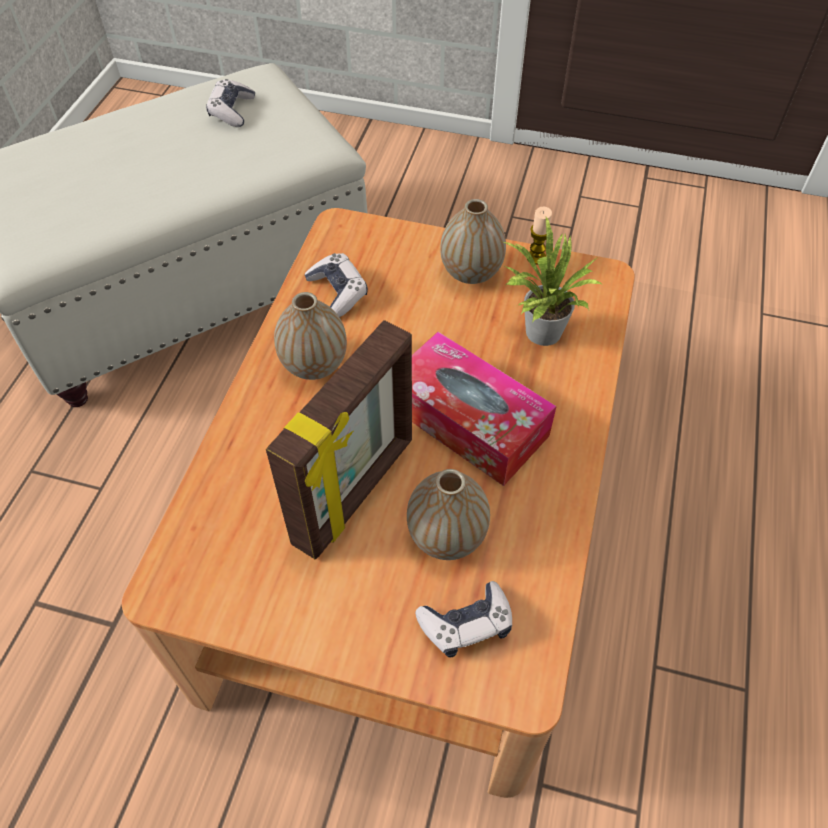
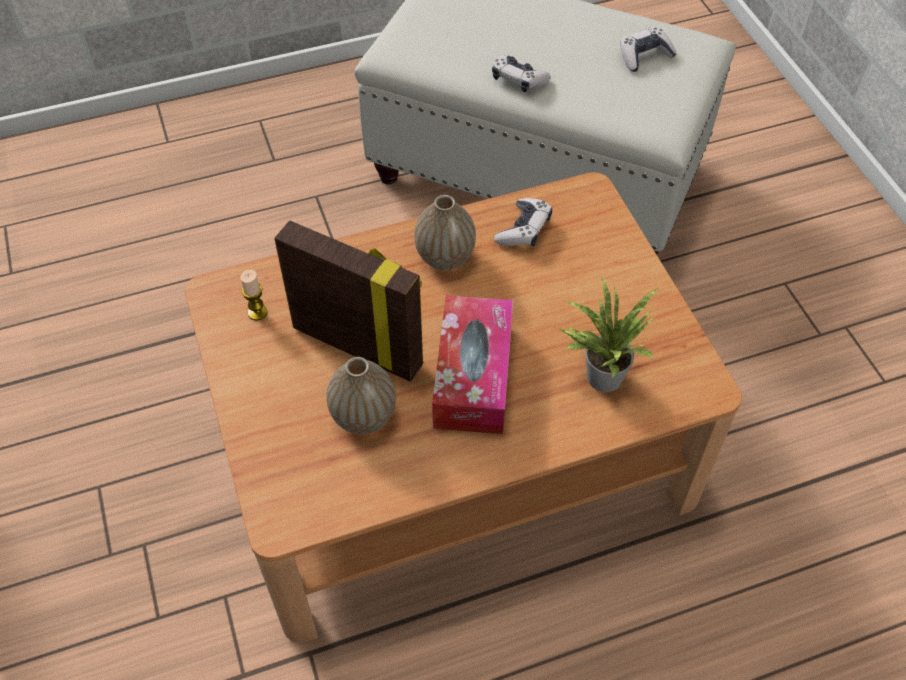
camera: 55 degrees right, 0 degrees up
(356, 492) = (359, 345): picture frame -> picture frame turned 150 degrees counterclockwise
(466, 624) = (303, 465): game controller -> game controller (518, 79)
(471, 272) = (623, 297): vase -> none
(536, 257) = (682, 331): candle -> candle (257, 312)

